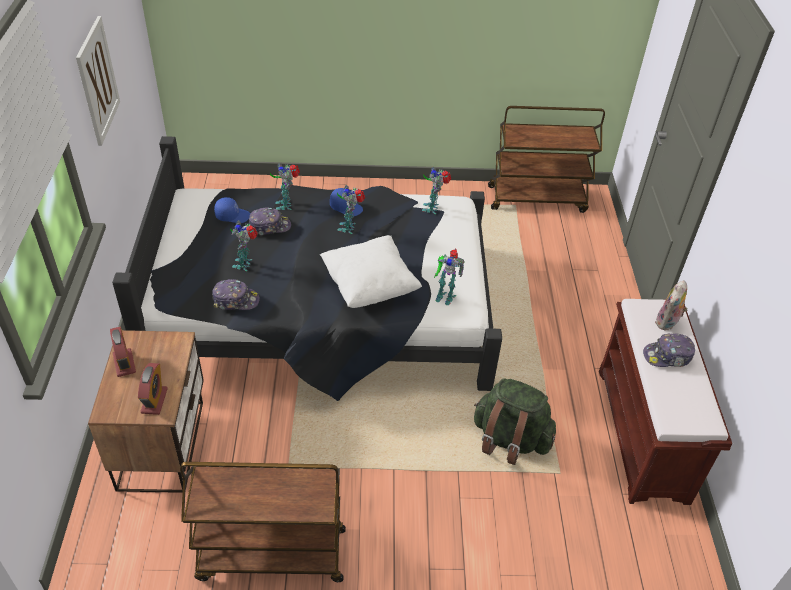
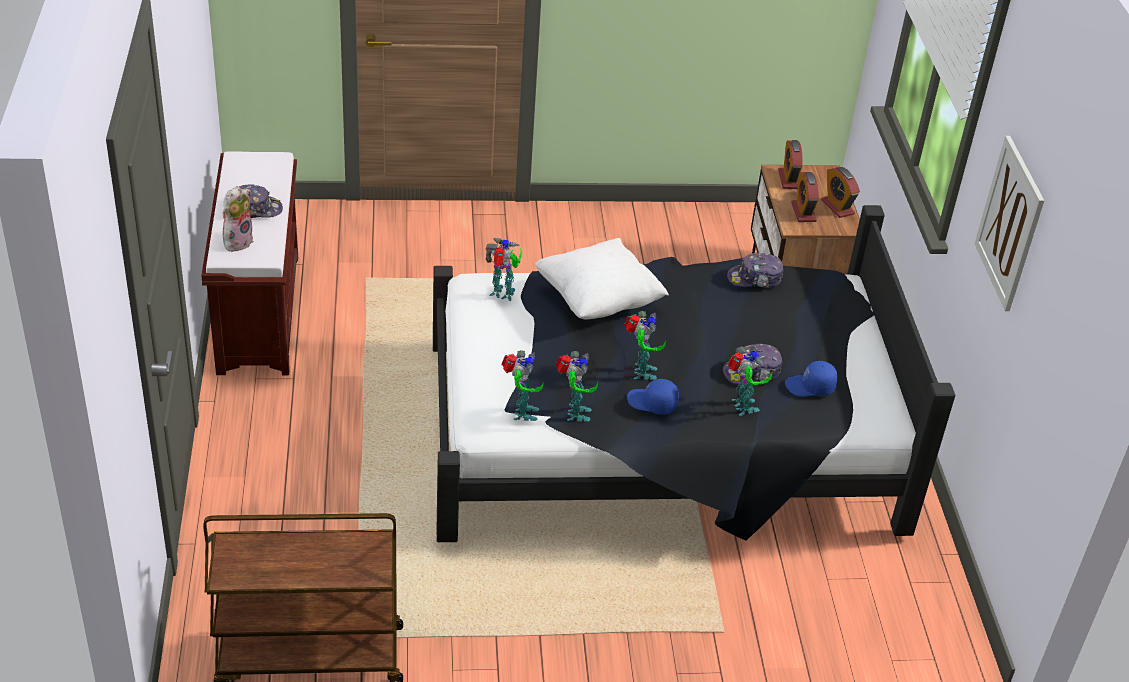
camera: 175 degrees right, 5 degrees down
(161, 357) = (803, 212): none -> alarm clock
(245, 263) = (763, 321): toy robot -> toy robot (575, 413)
(271, 555) = (651, 221): brown cart -> none
(509, 440) = (416, 305): green backpack -> none

